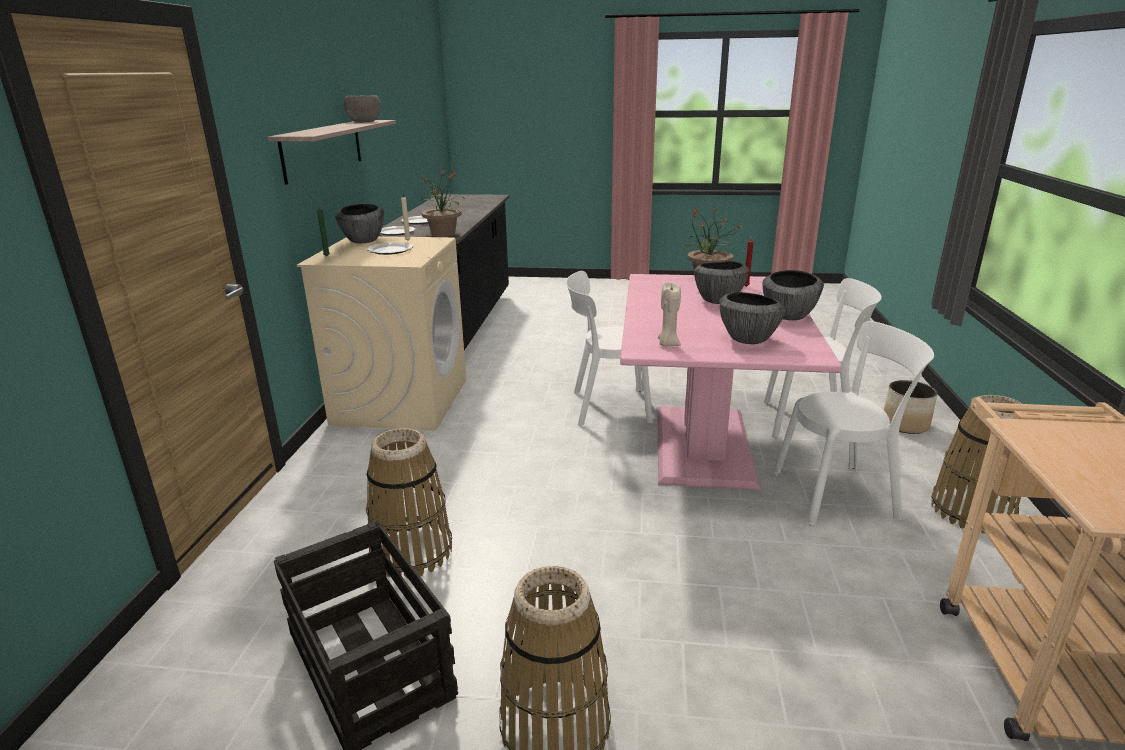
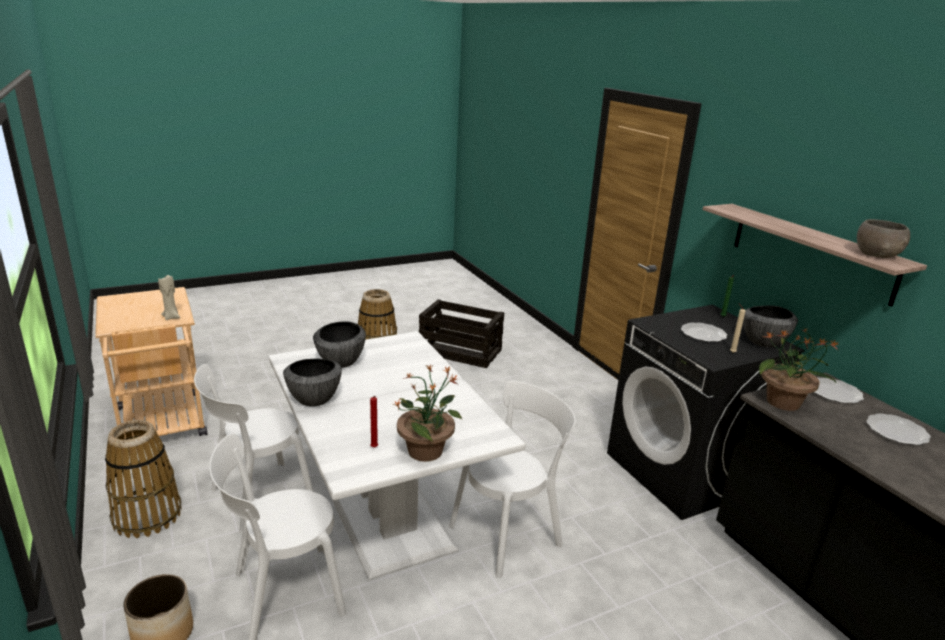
camera: 145 degrees right, 0 degrees up
(401, 401) = (683, 472): beige washing machine -> black washing machine
(411, 551) = (500, 384): basket -> none
(667, 344) = (396, 346): beige candle -> beige candle (171, 317)
(705, 445) = (385, 514): pink dining table -> white dining table
(718, 301) = (390, 409): bowl -> none

